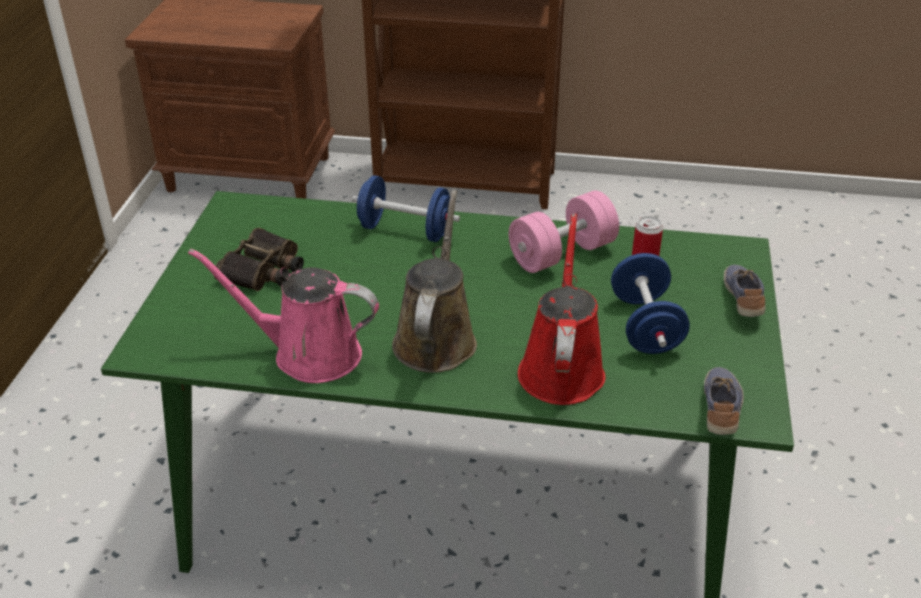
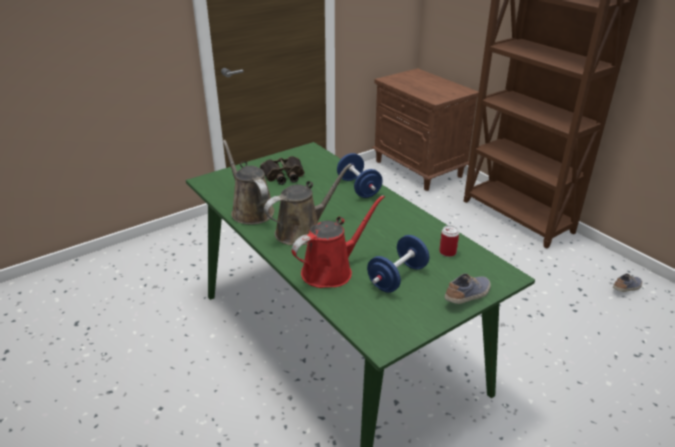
camera: 45 degrees right, 5 degrees down
(308, 354) = (250, 210): pink watering can -> brown watering can
(562, 254) = (410, 229): pink dumbbell -> none
(721, 410) = (370, 330): shoe -> shoe (627, 288)

